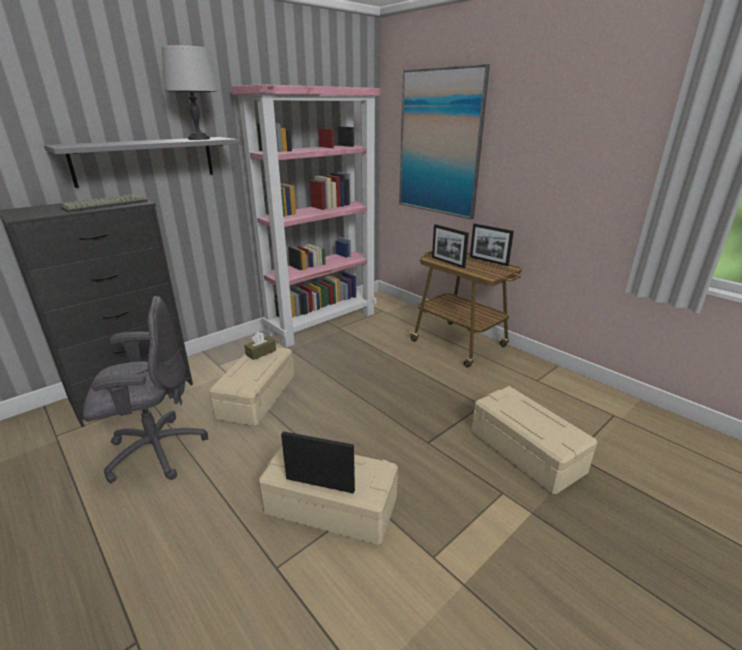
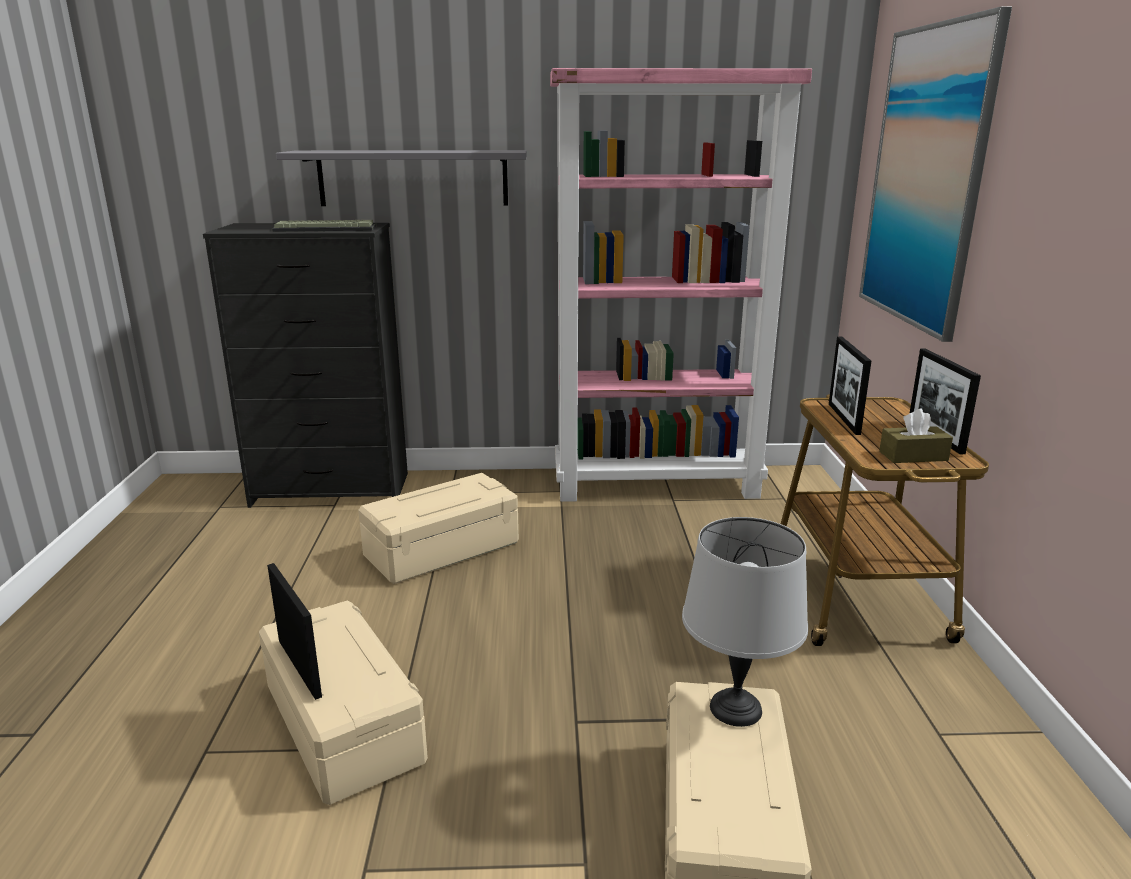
camera: 40 degrees right, 5 degrees down
(155, 451) = (271, 562): grey office chair -> none
(199, 139) = (477, 150): grey table lamp -> grey table lamp (736, 708)
(261, 352) = (471, 485): brown tissue box -> brown tissue box (913, 456)

